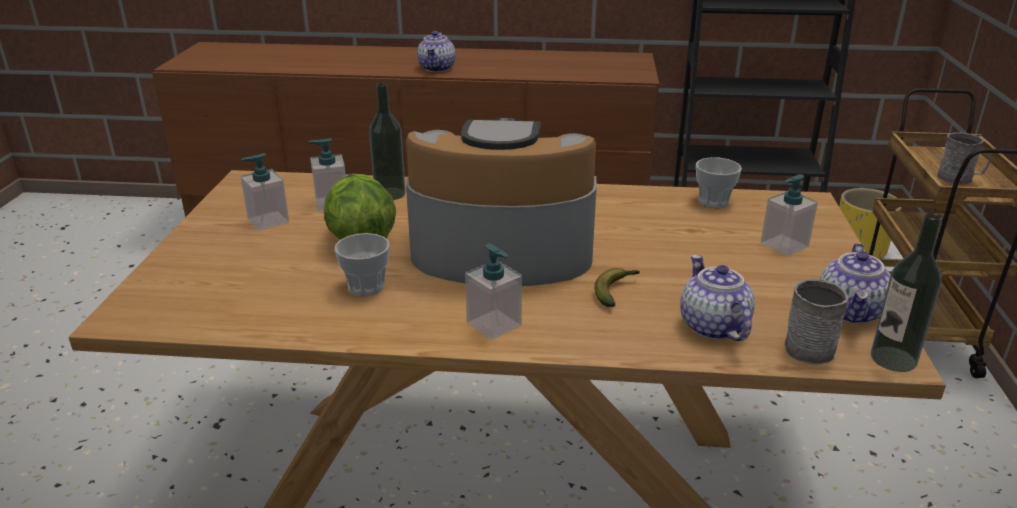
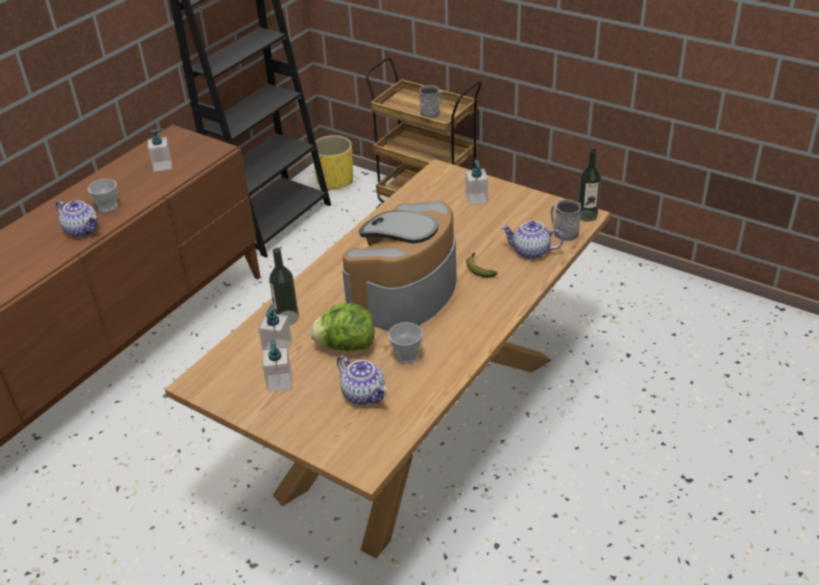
camera: 60 degrees left, 10 degrees up
(494, 324) = (481, 319): soap dispenser -> soap dispenser (163, 166)
(713, 201) = (412, 199): cup -> cup (108, 207)
(851, 312) = (547, 208): teapot -> teapot (364, 394)

